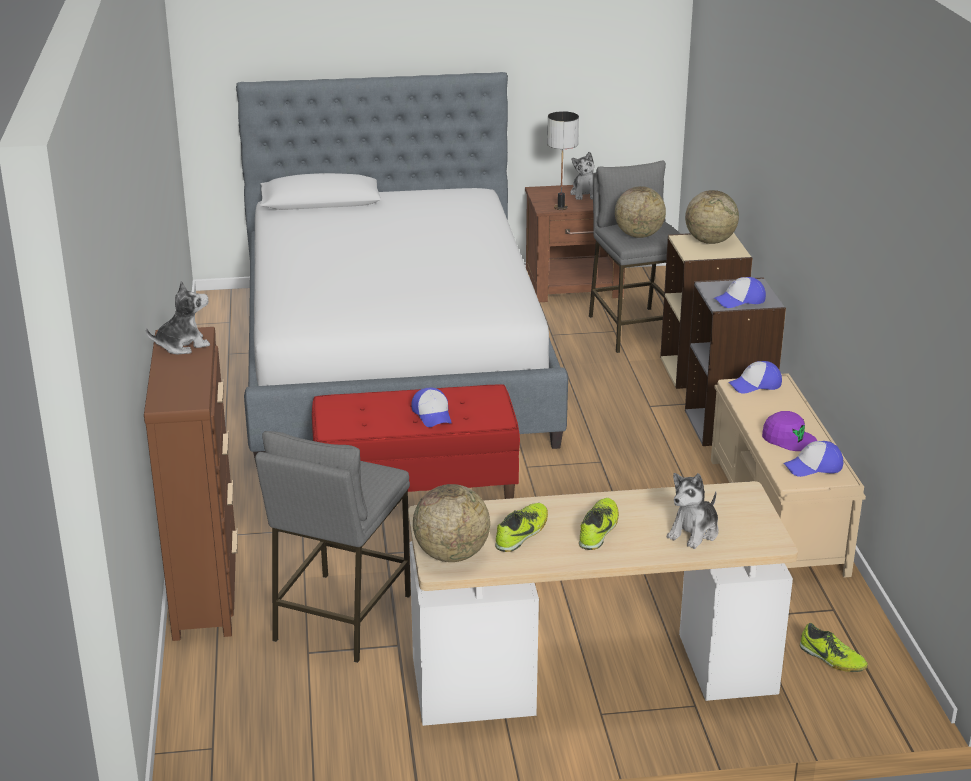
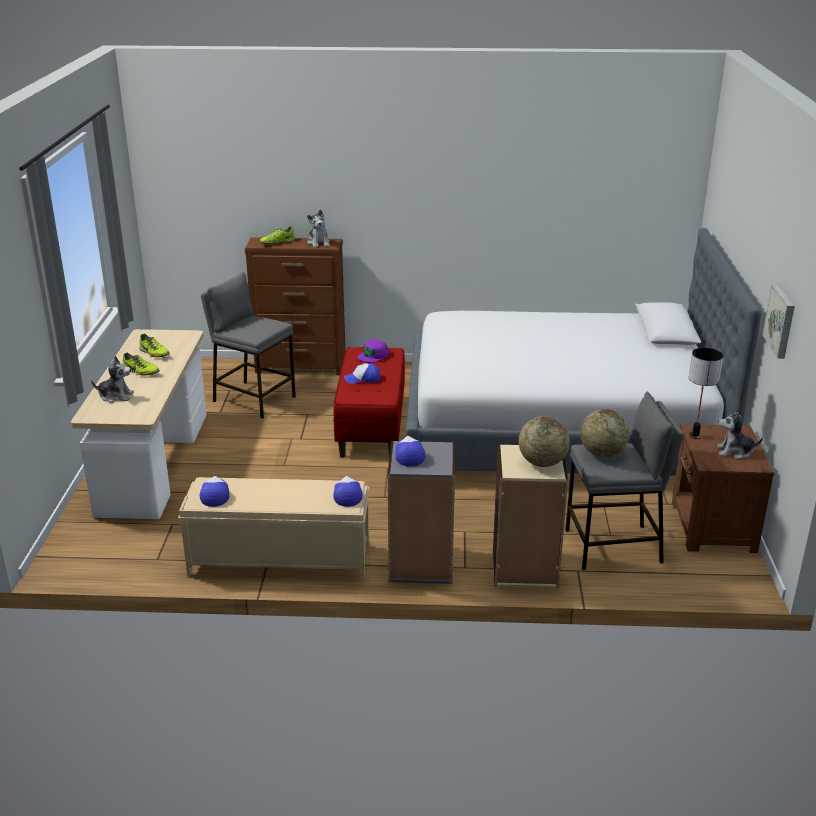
camera: 100 degrees right, 0 degrees up
(451, 555) = (149, 336): globe -> none
(551, 59) = (781, 321): none -> picture
(694, 532) = (116, 396): plush toy -> plush toy turned 135 degrees clockwise
(788, 438) = (260, 493): purple cap -> purple cap (373, 356)
(832, 659) = (110, 546): shoe -> shoe (277, 242)

